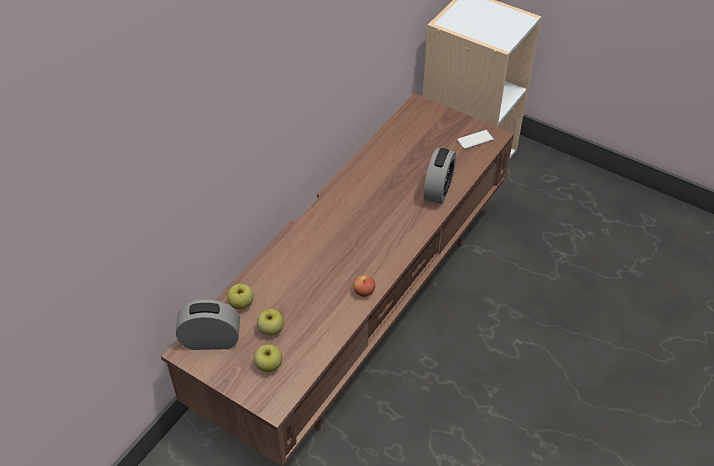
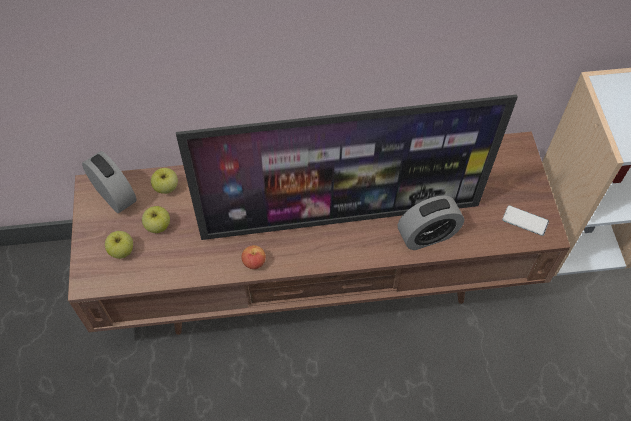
camera: 50 degrees right, 10 degrees up
(378, 222) = (341, 217): none -> television

